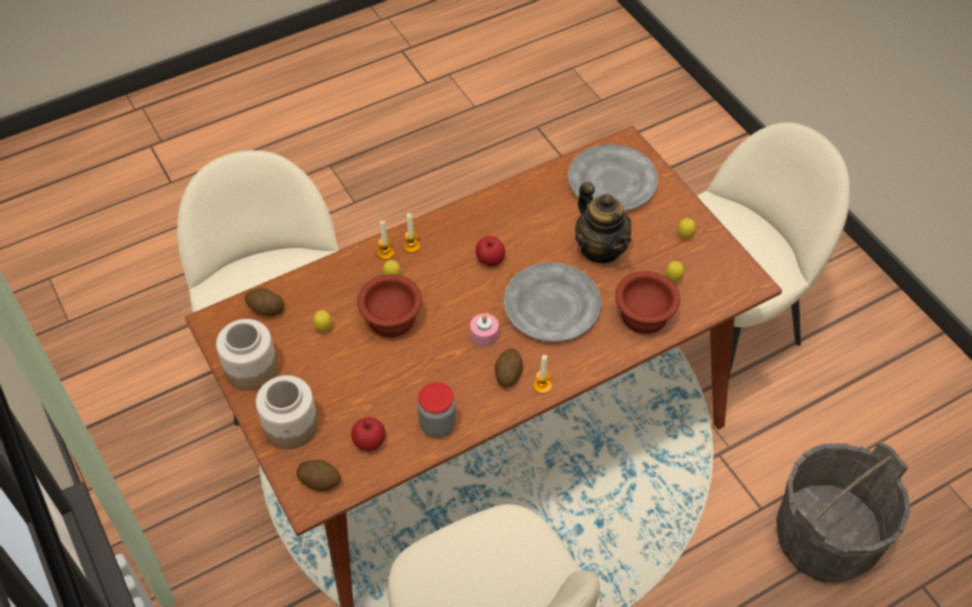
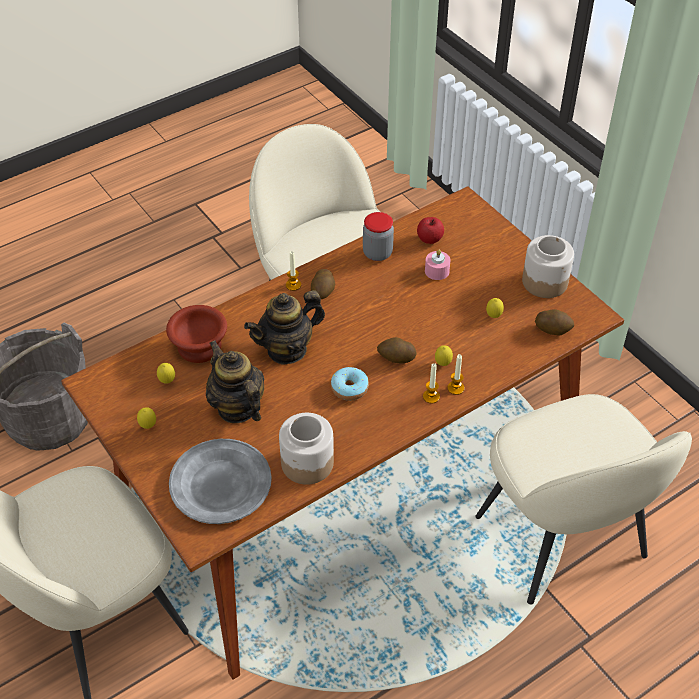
camera: 175 degrees right, 5 degrees down
(291, 426) = (495, 245): jar -> jar (306, 463)
(320, 481) = (460, 214): potato -> potato (396, 358)
(389, 318) = (436, 328): brown bowl -> none
(484, 335) = (347, 320): pink candle -> pink candle (437, 271)
(490, 260) = (349, 388): apple -> donut
(551, 305) = (287, 349): grey plate -> teapot

